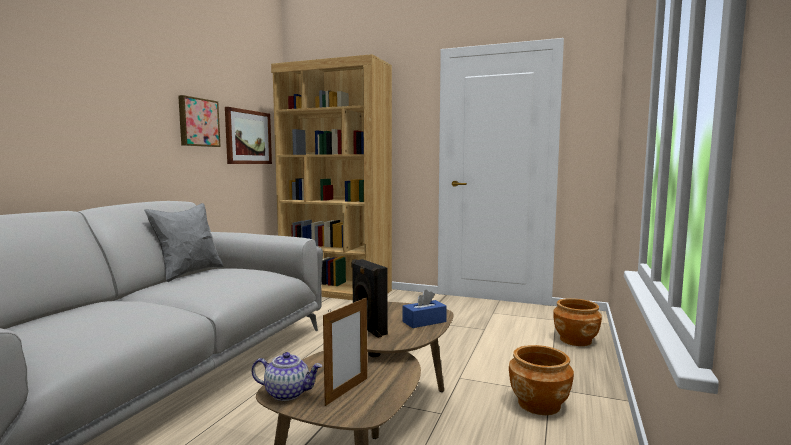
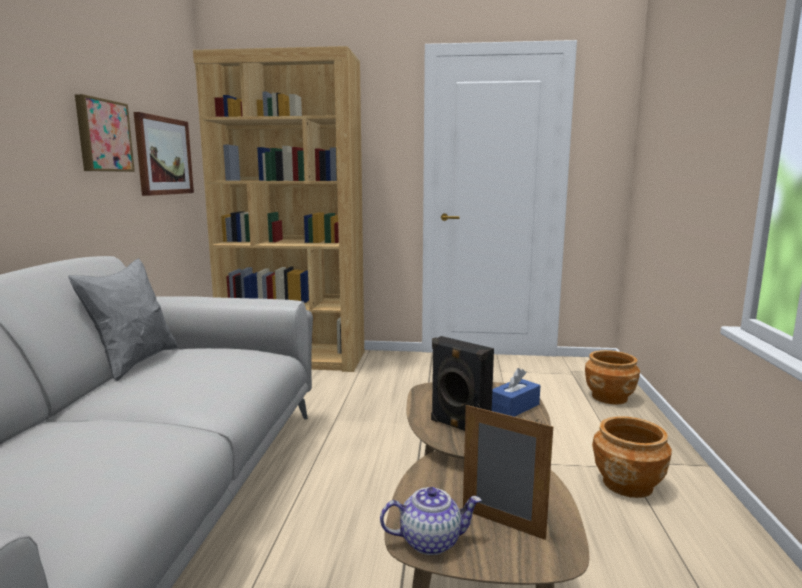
camera: 15 degrees left, 5 degrees up
(347, 391) = (502, 524): picture frame -> picture frame turned 75 degrees counterclockwise

